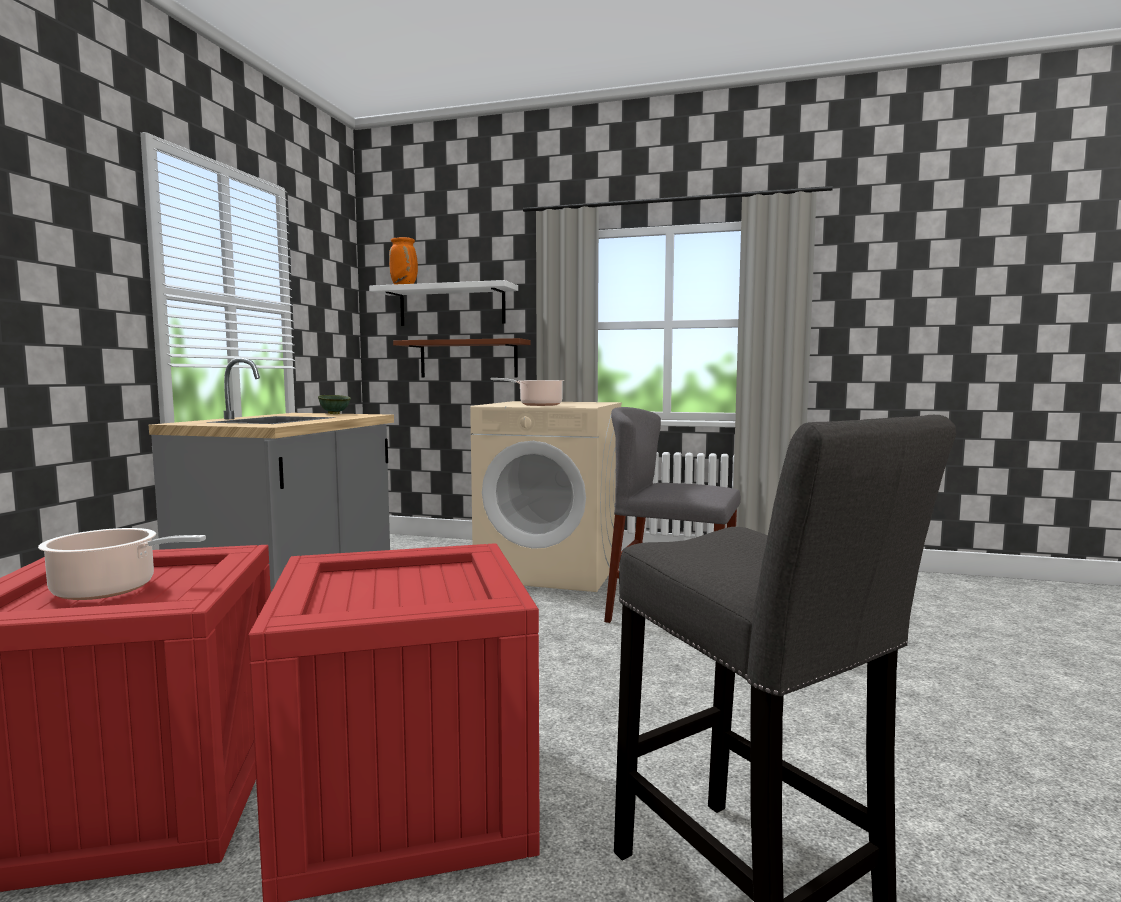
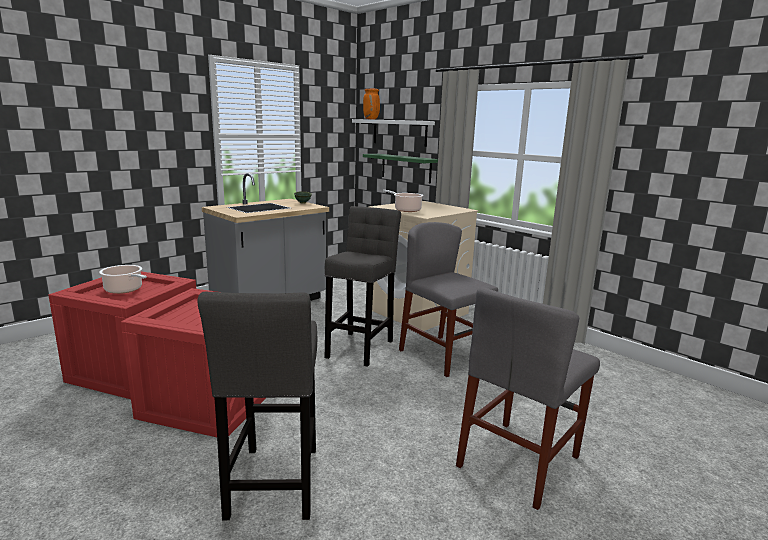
camera: 30 degrees right, 10 degrees up
(468, 359) = (406, 168): brown shelf -> green shelf
(545, 631) = (361, 347): none -> grey stool
(961, 709) = (519, 461): none -> grey chair

